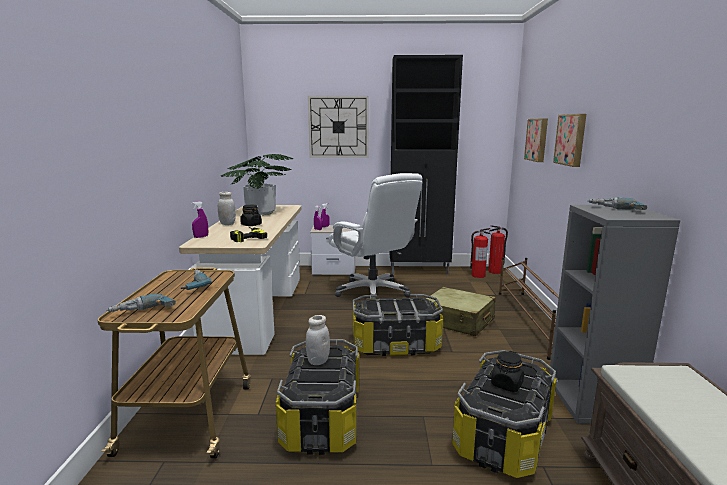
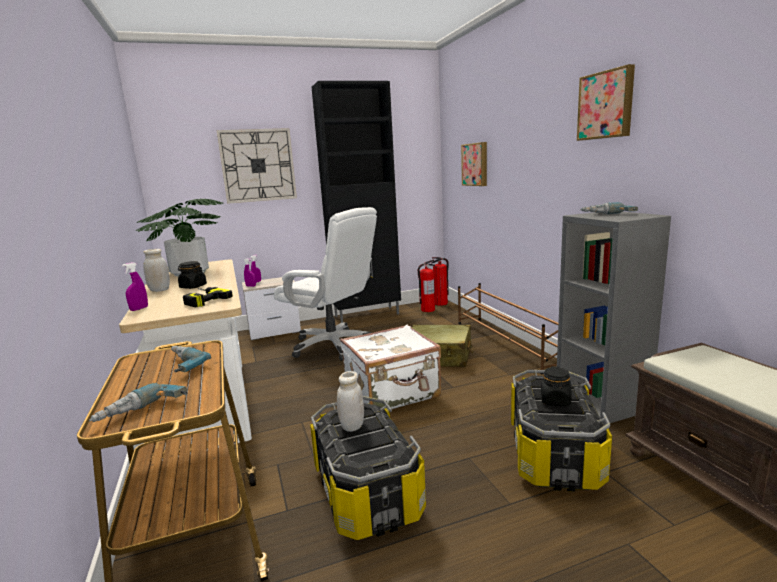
camera: 20 degrees left, 0 degrees up
(395, 344) = (393, 393): storage box -> white suitcase
(571, 139) = (522, 159): picture -> picture (606, 105)

